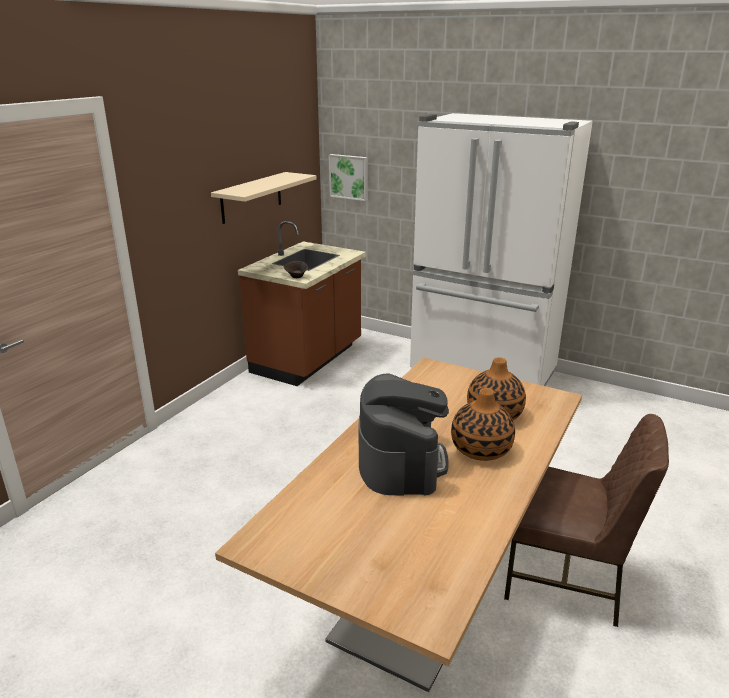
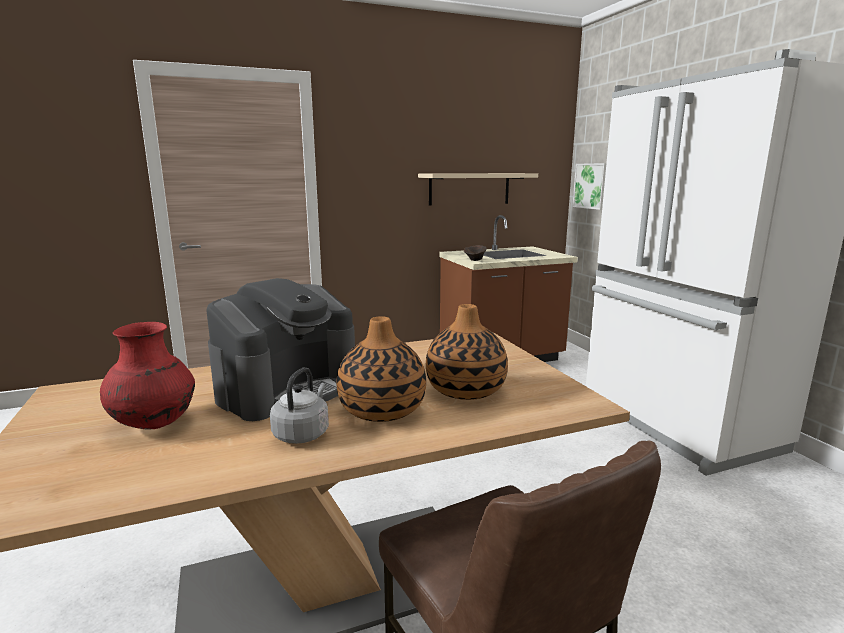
camera: 40 degrees right, 10 degrees down
(383, 527) = (154, 424): none -> red vase
(475, 485) = (303, 433): none -> grey kettle

